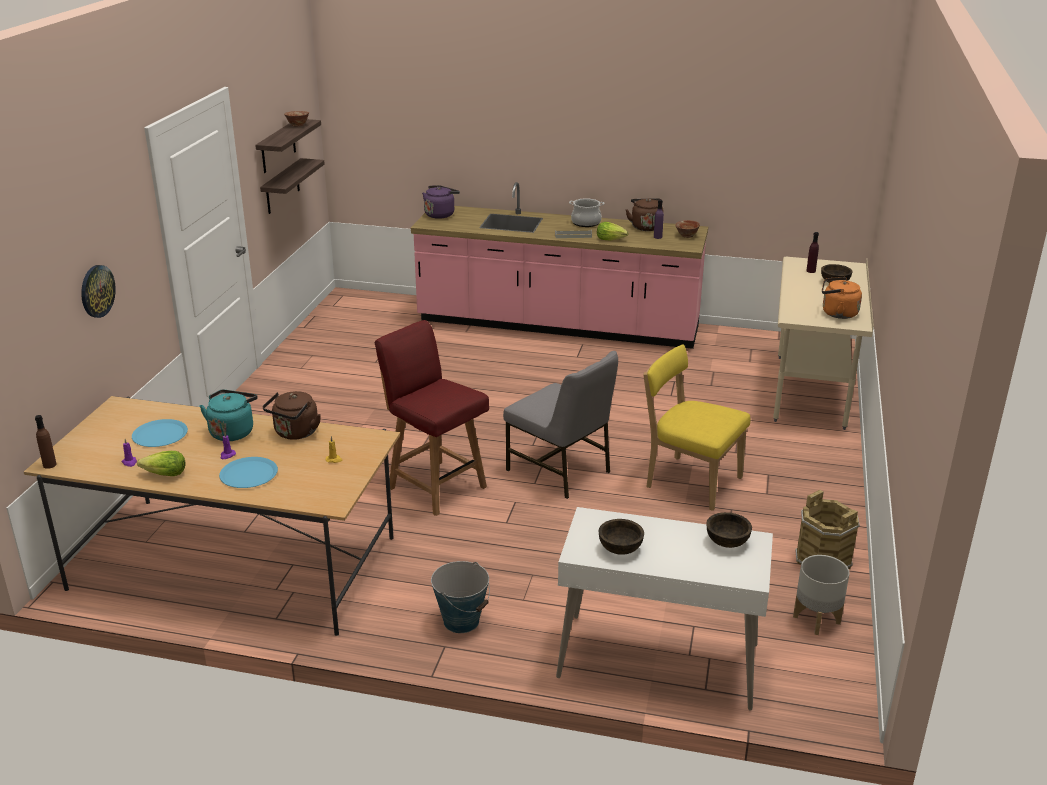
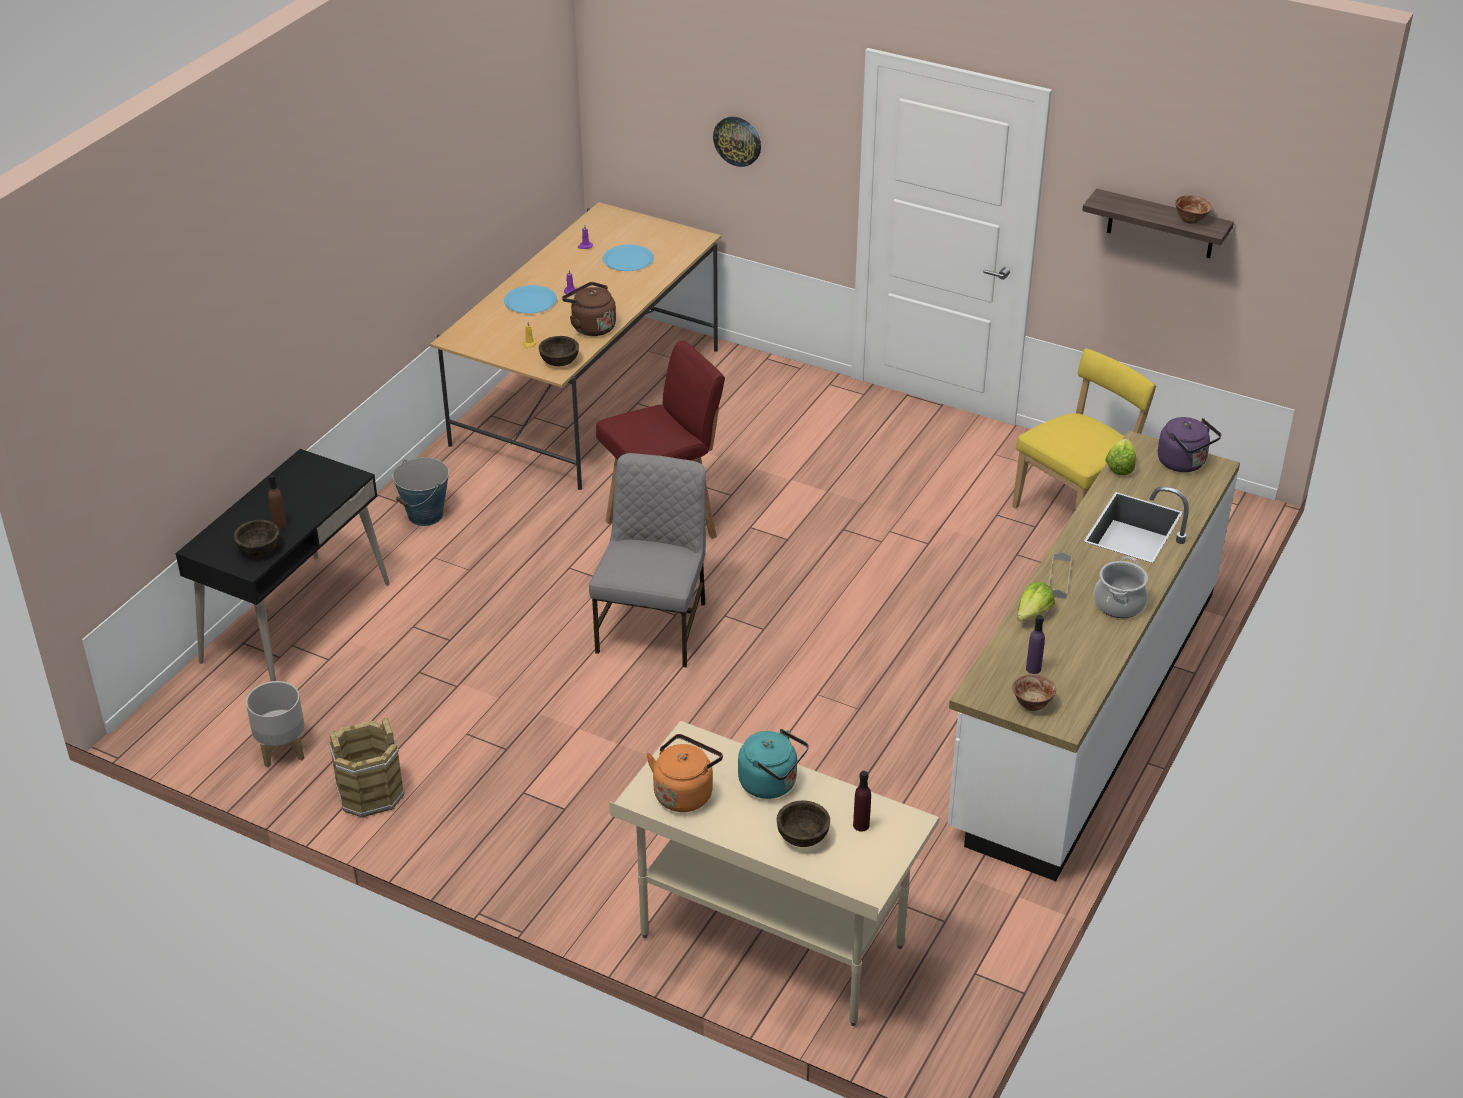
camera: 105 degrees right, 10 degrees up
(49, 465) = (602, 212): brown bottle -> brown bottle (279, 525)
(165, 474) = (554, 262): lettuce -> lettuce (1120, 466)
(233, 431) = (613, 295): turquoise kettle -> turquoise kettle (771, 784)
(282, 187) = (1153, 276): shelf -> none
(558, 325) = (1085, 708): pink counter -> white counter
(560, 471) = (654, 626): grey chair -> grey chair turned 135 degrees clockwise
(620, 548) = (294, 485): brown bowl -> brown bowl (560, 362)
(645, 227) = (1087, 667): brown kettle -> none
(658, 662) = (296, 623): white desk -> black desk
(689, 481) = (582, 730): yellow chair -> yellow chair (1075, 506)

